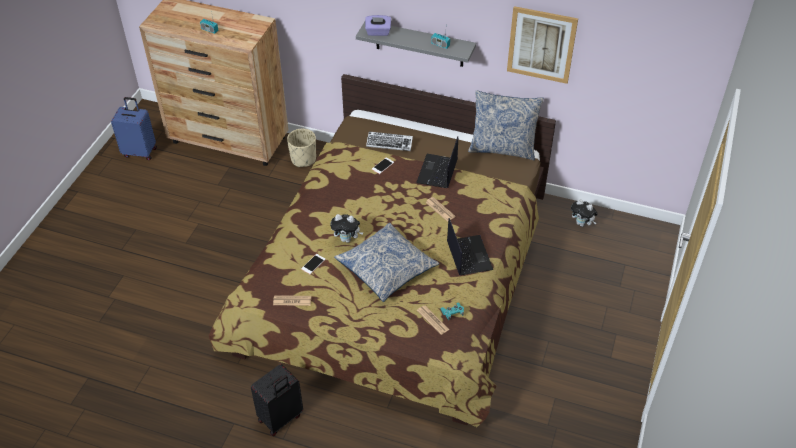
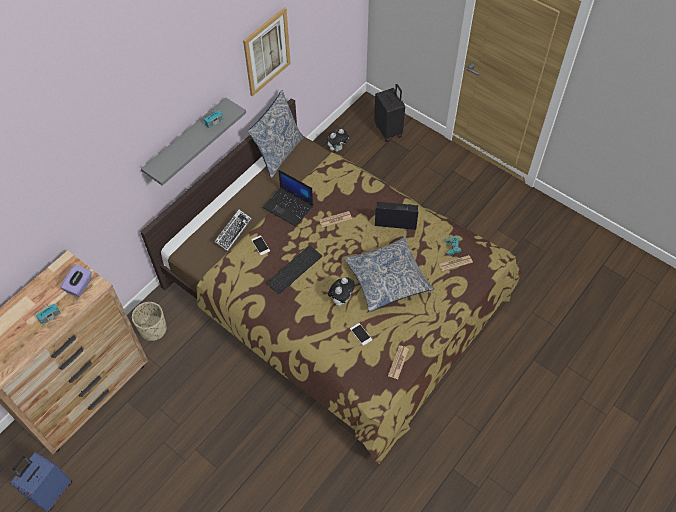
camera: 70 degrees left, 10 degrees up
(281, 418) = (459, 428): black suitcase -> black suitcase (389, 130)
(367, 195) = (294, 268): none -> keyboard
(378, 32) = (167, 163): purple tissue box -> purple tissue box (80, 286)

